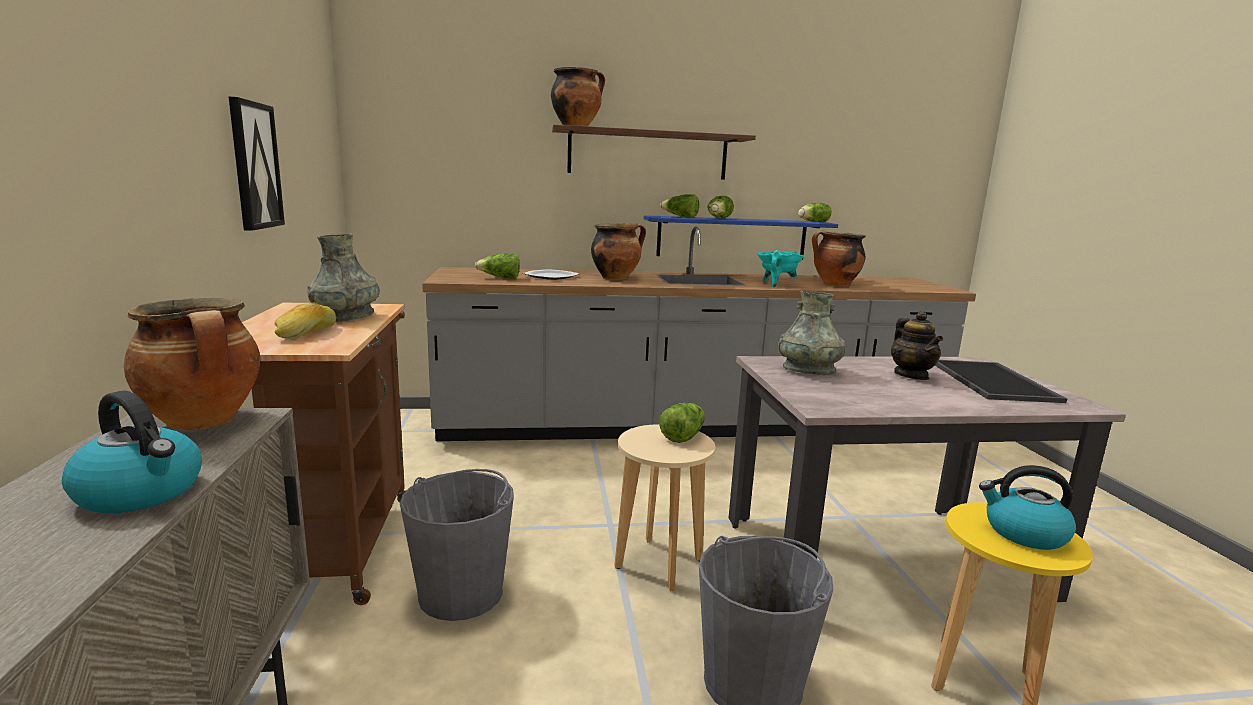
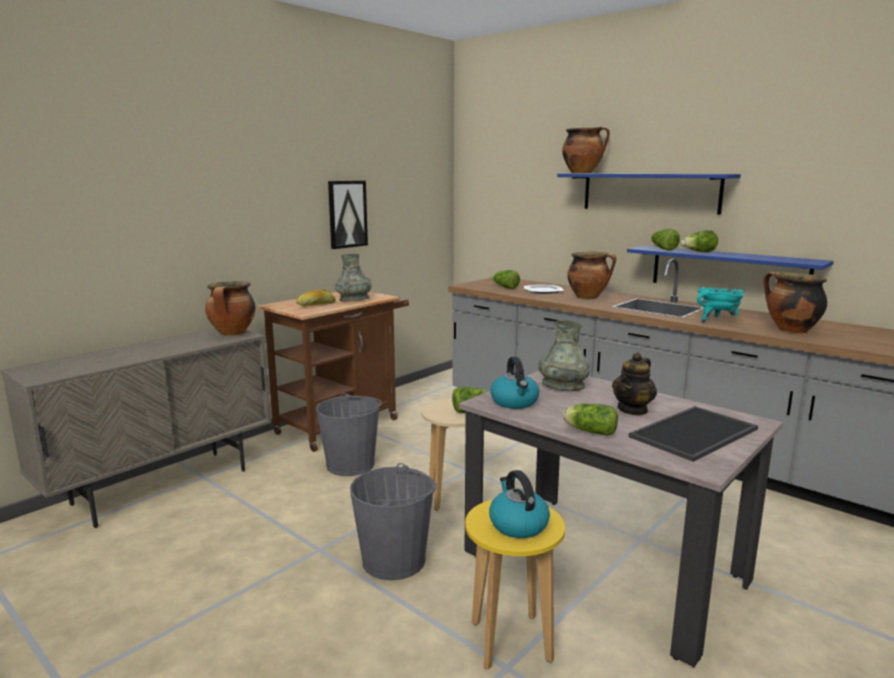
camera: 50 degrees right, 0 degrees up
(142, 492) = (175, 348): kettle -> kettle (515, 402)
(648, 154) = (649, 192): brown shelf -> blue shelf
(812, 222) = (802, 261): lettuce -> lettuce (589, 431)

